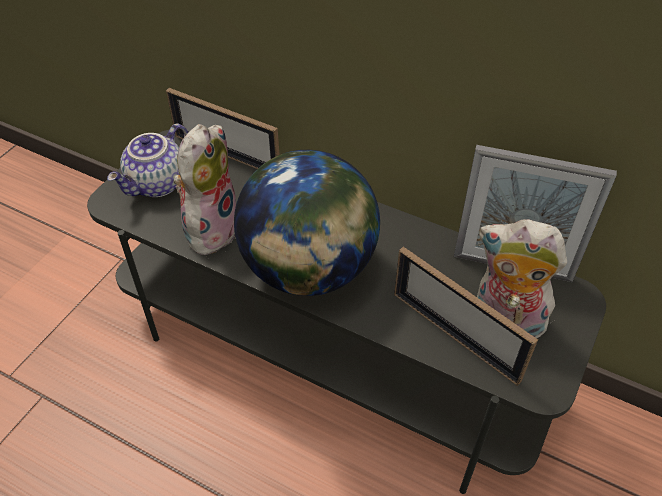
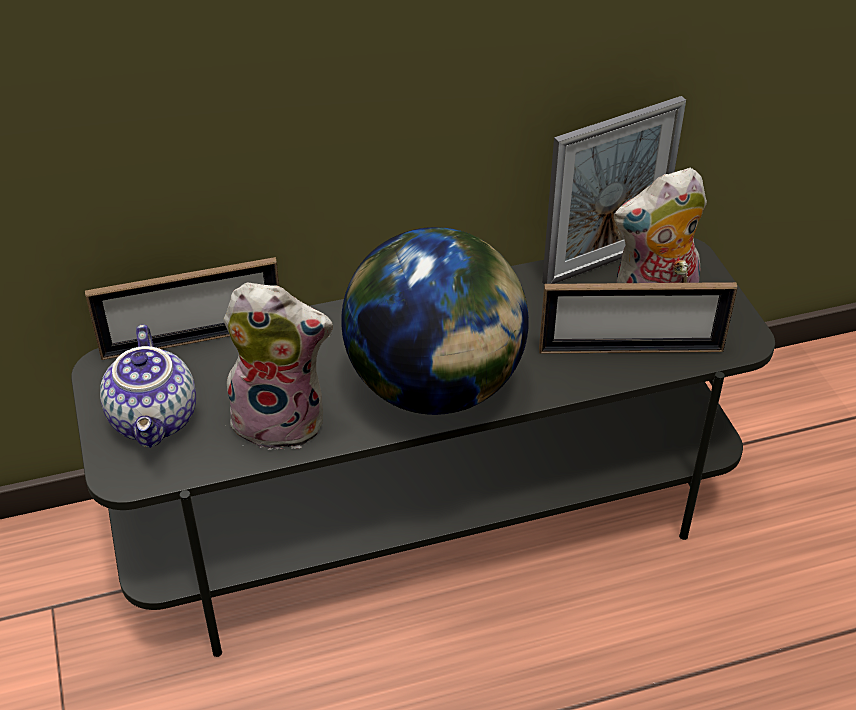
camera: 45 degrees left, 5 degrees down
(210, 228) = (282, 420): plush toy -> plush toy turned 120 degrees clockwise

